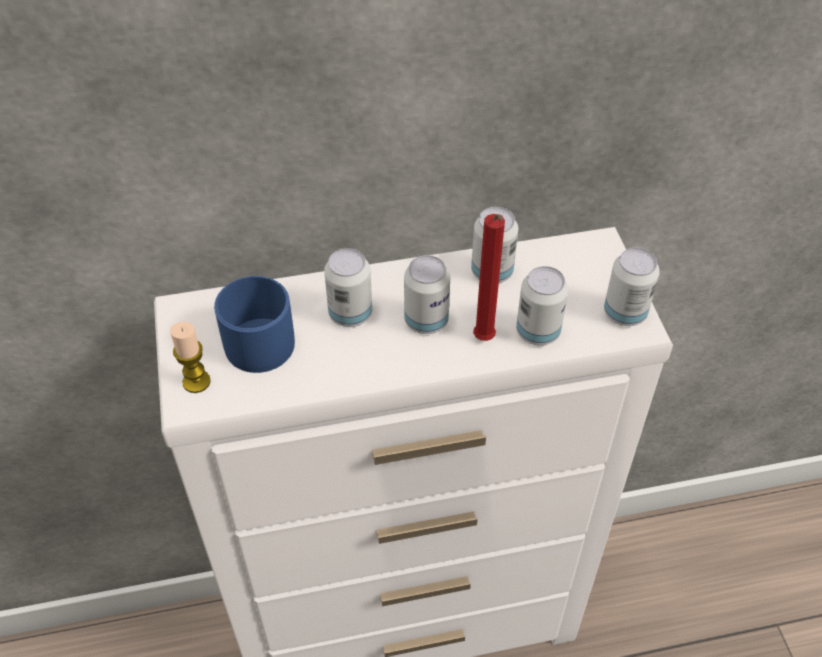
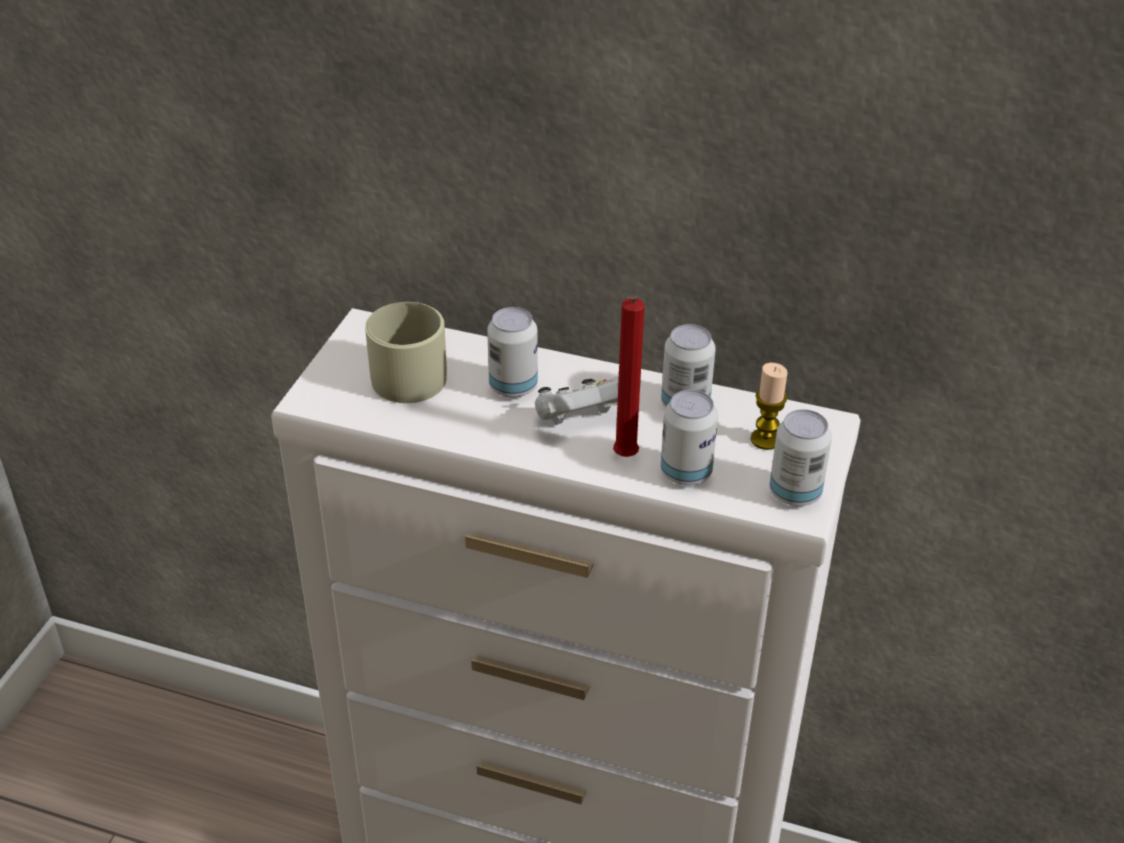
camera: 30 degrees right, 10 degrees down
(196, 382) = (330, 386): candle -> candle (765, 439)
(260, 337) = (415, 373): blue mug -> beige mug
(426, 321) = (581, 420): can -> white game controller

